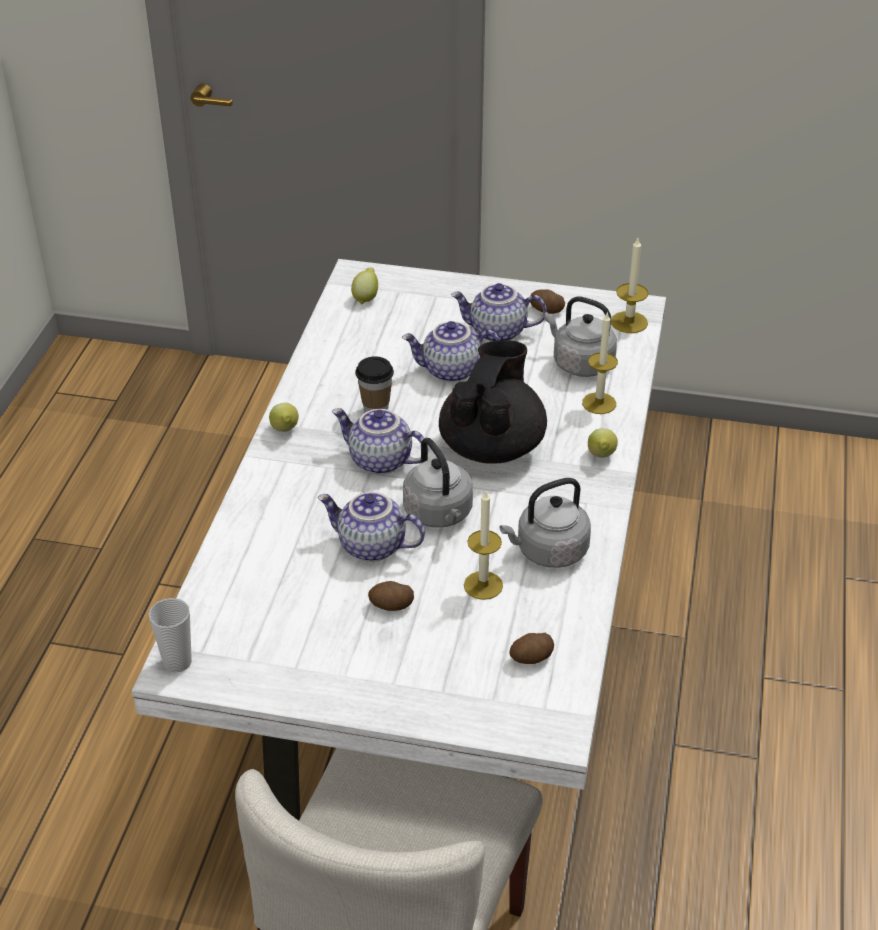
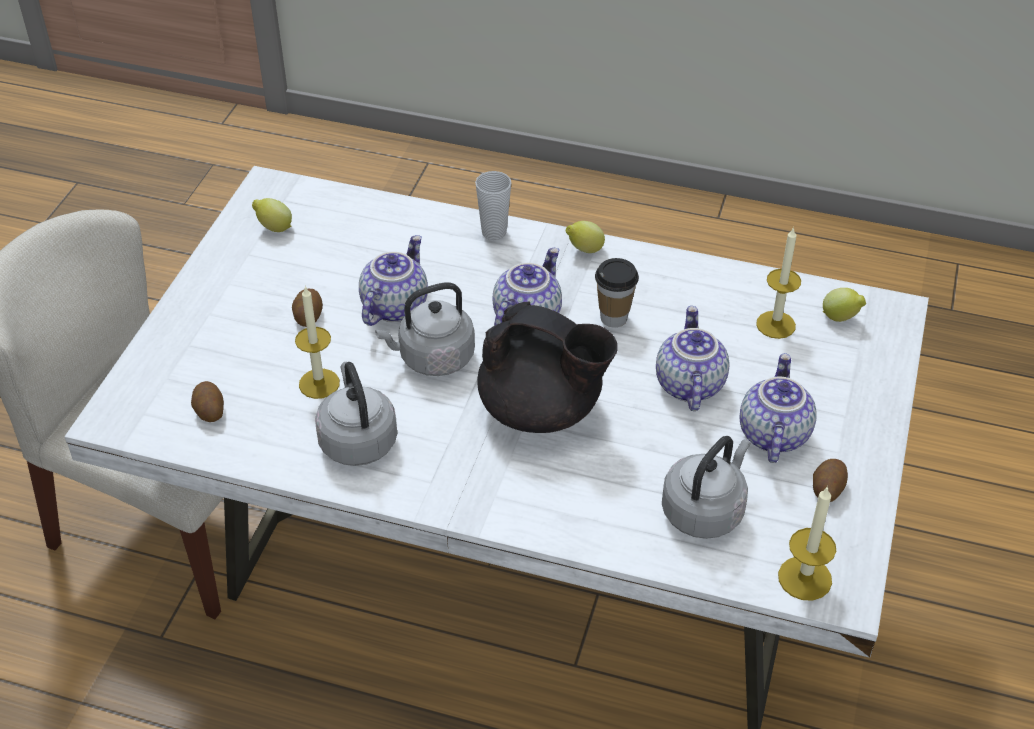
camera: 95 degrees right, 5 degrees up
(177, 662) = (276, 187): cup -> cup (494, 232)
(599, 403) = (618, 519): candle -> candle (775, 324)
(601, 456) = (512, 507): lemon -> lemon (274, 228)

